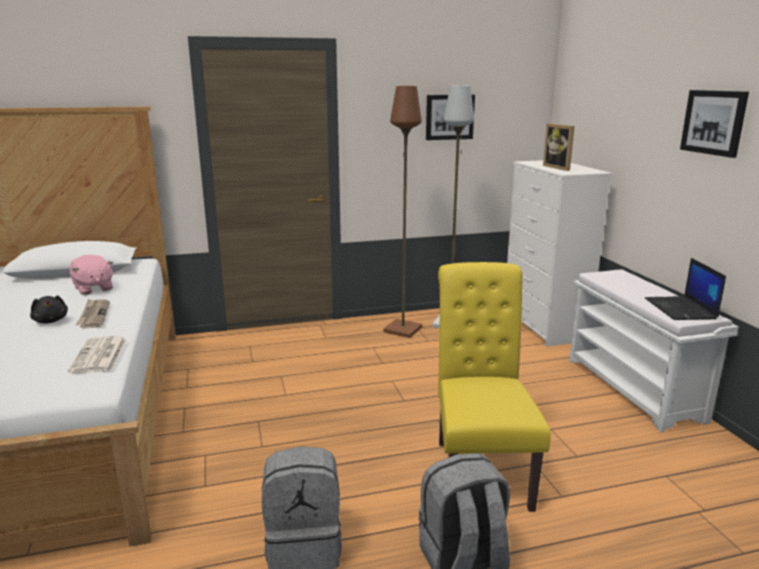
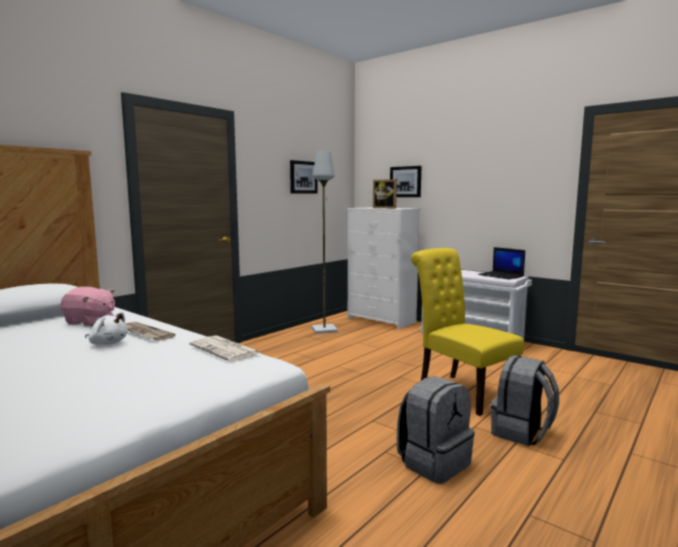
camera: 35 degrees left, 10 degrees down
(51, 321) = (107, 343): black plush toy -> white plush toy
(403, 330) = (298, 339): brown floor lamp -> none
(714, 122) = (492, 169): picture -> picture (405, 182)

